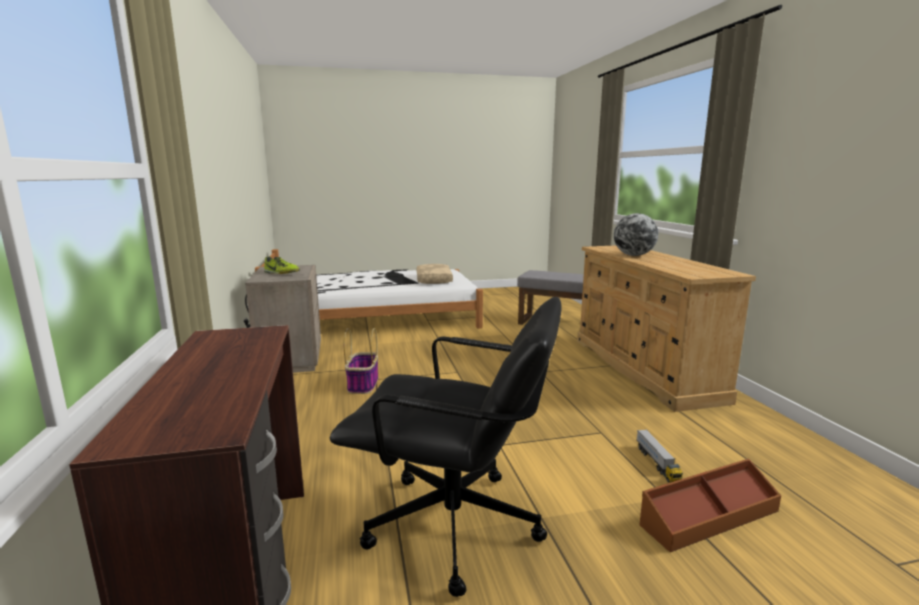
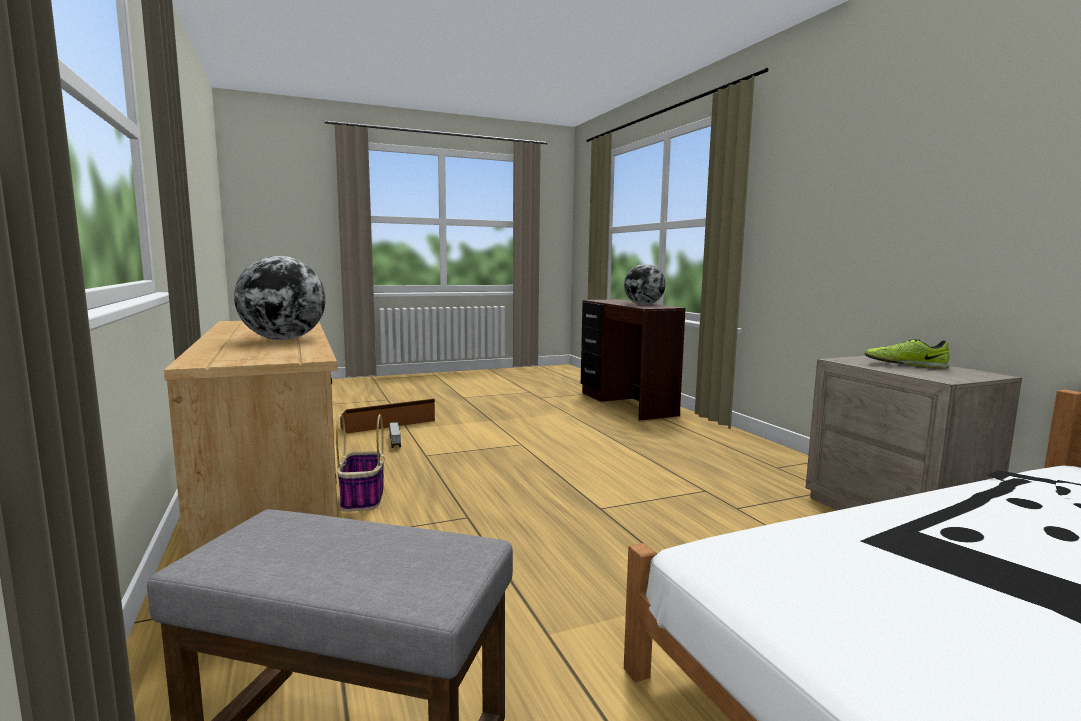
camera: 170 degrees right, 5 degrees down
(228, 350) = (643, 305): none -> globe
(363, 384) = (710, 483): basket -> basket (362, 498)
(433, 280) = (856, 572): beige pillow -> none
(455, 526) = (540, 416): black office chair -> none

